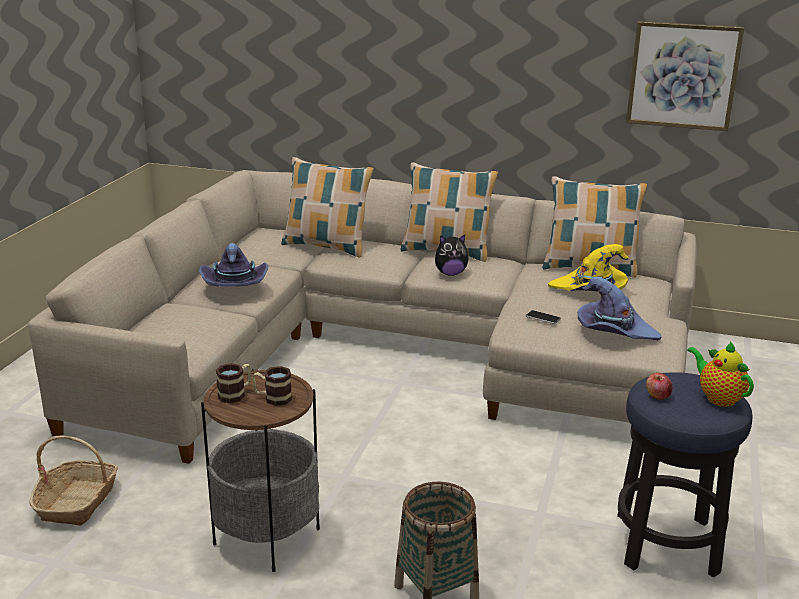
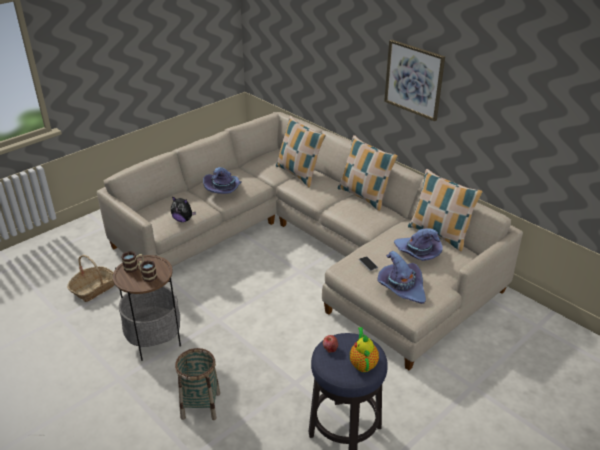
camera: 30 degrees right, 10 degrees up
(450, 273) = (349, 214): plush toy -> plush toy (183, 220)
(590, 290) = (417, 253): yellow hat -> purple hat
(683, 76) = (528, 121): picture -> picture (414, 79)

